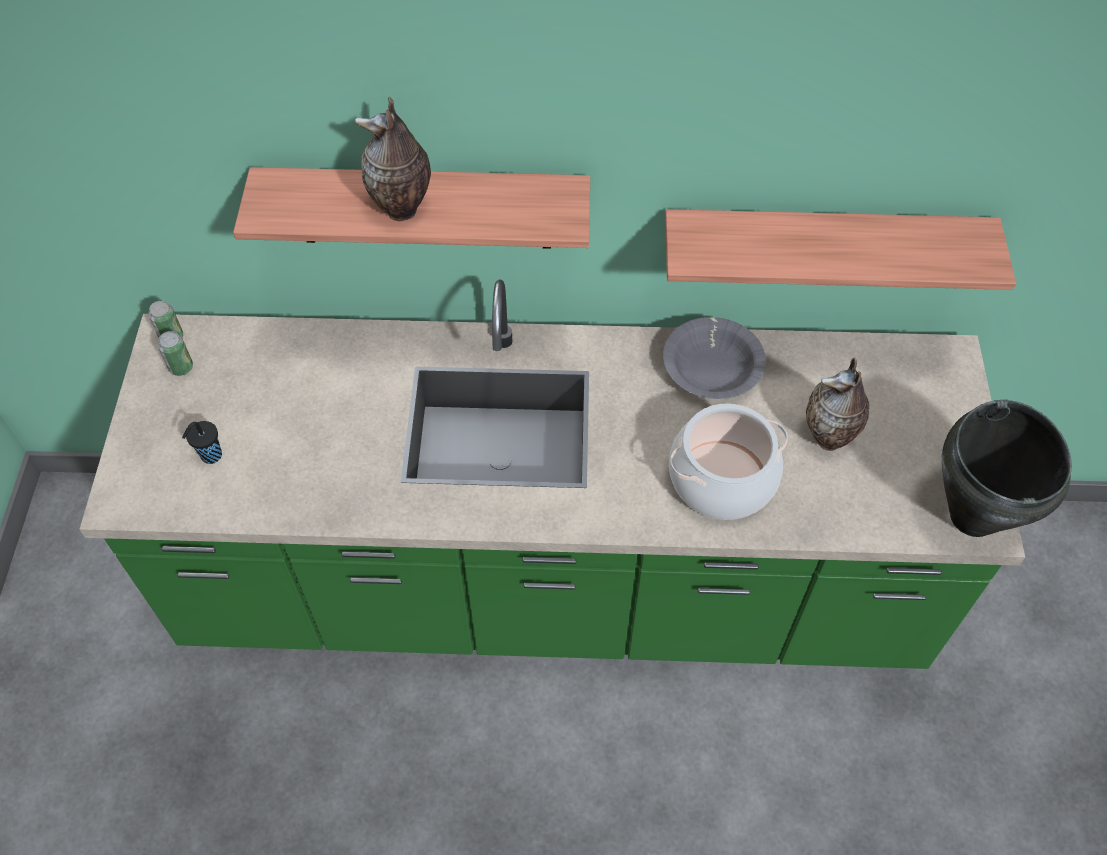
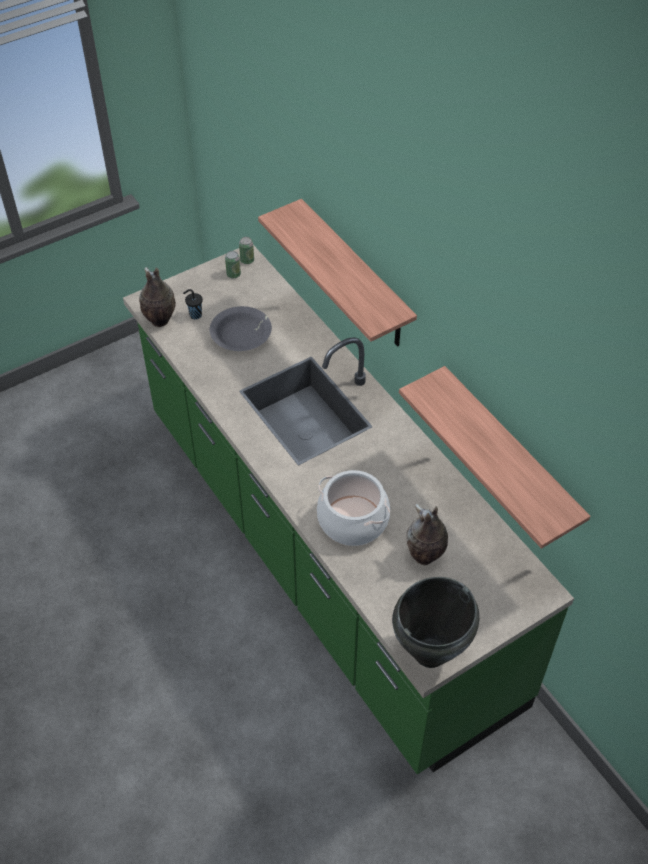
camera: 55 degrees right, 5 degrees down
(402, 210) = (325, 262): vase -> vase (159, 321)
(712, 368) = (424, 479): grey bowl -> grey bowl (241, 336)

